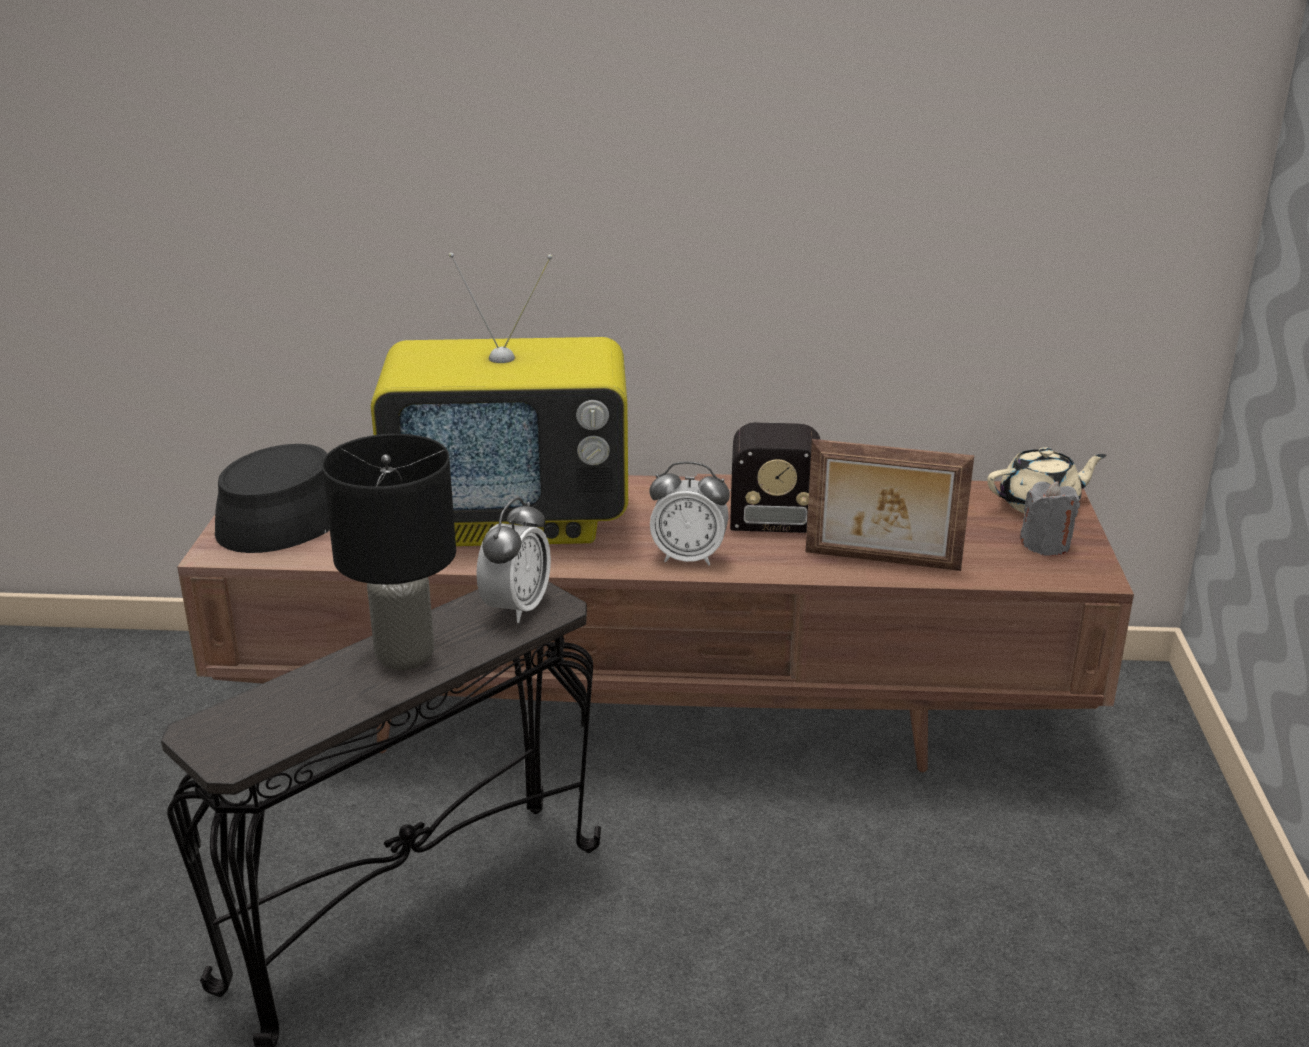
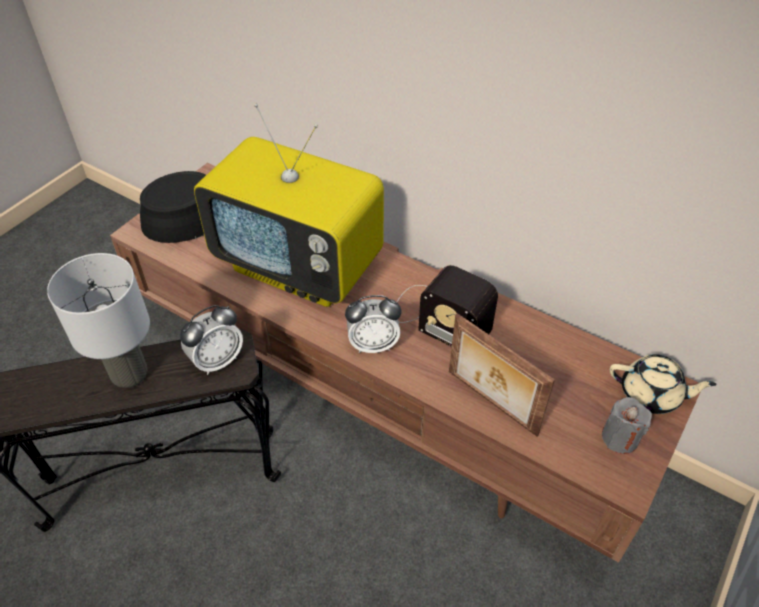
camera: 30 degrees right, 20 degrees up
(405, 655) = (131, 374): black table lamp -> white table lamp
(688, 557) = (373, 344): alarm clock -> alarm clock turned 45 degrees counterclockwise

